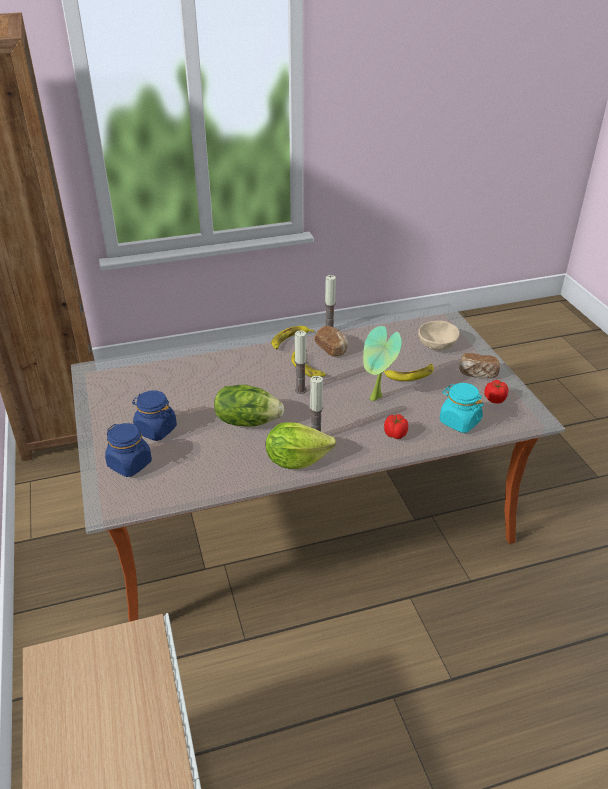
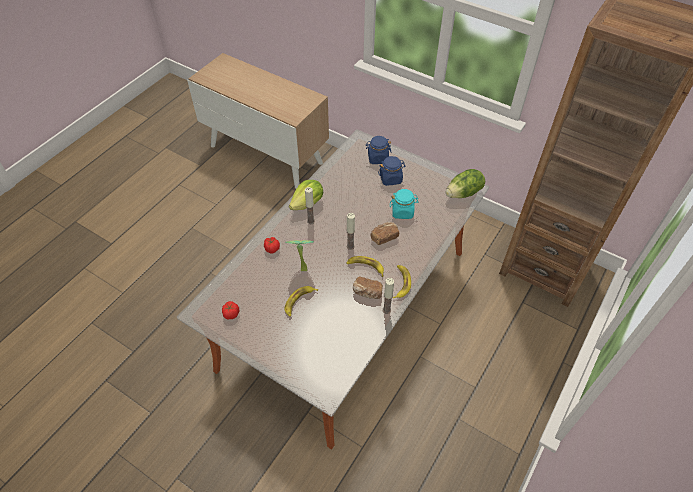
camera: 140 degrees right, 15 degrees up
(247, 421) = (355, 210): lettuce -> lettuce (464, 193)
(437, 346) = (301, 345): beige bowl -> none
(459, 421) = (242, 280): turquoise jar -> turquoise jar (402, 212)
(478, 374) = (255, 332): bread -> bread (384, 237)

